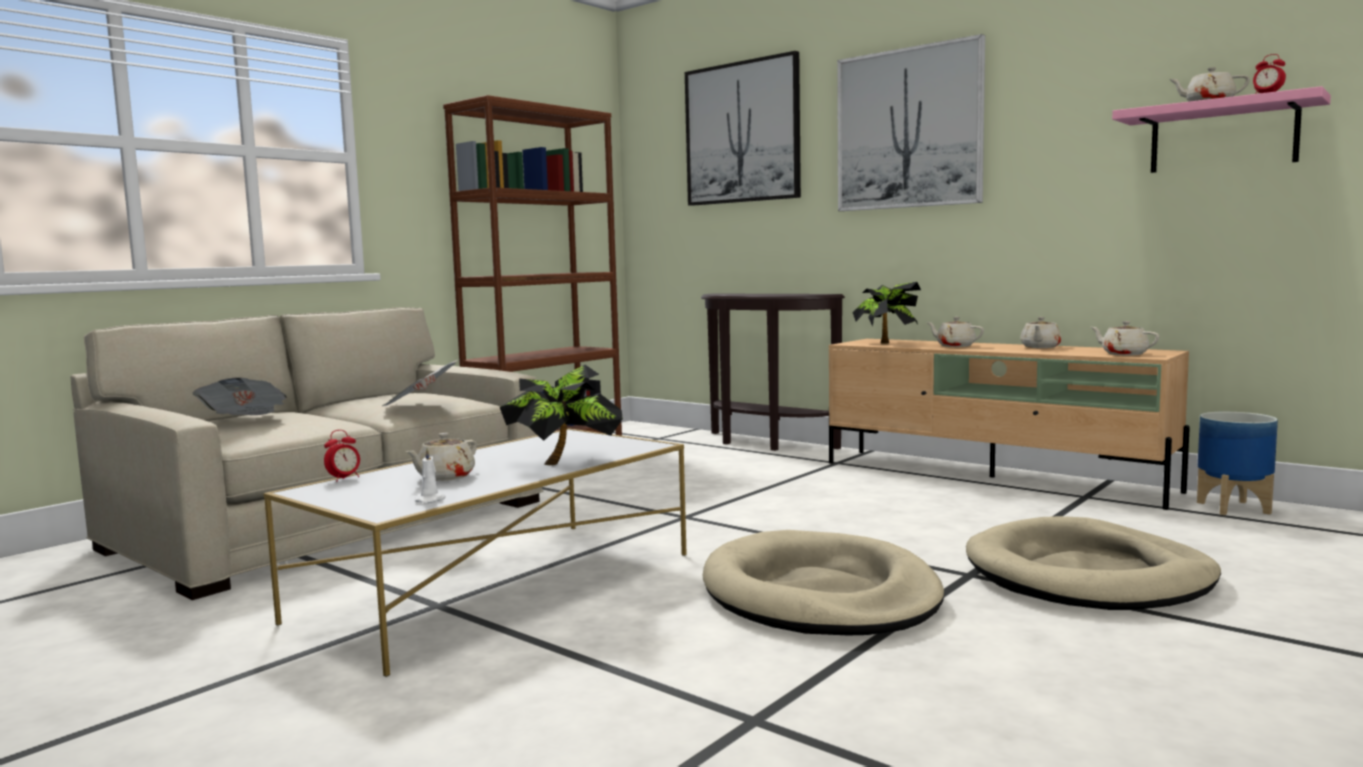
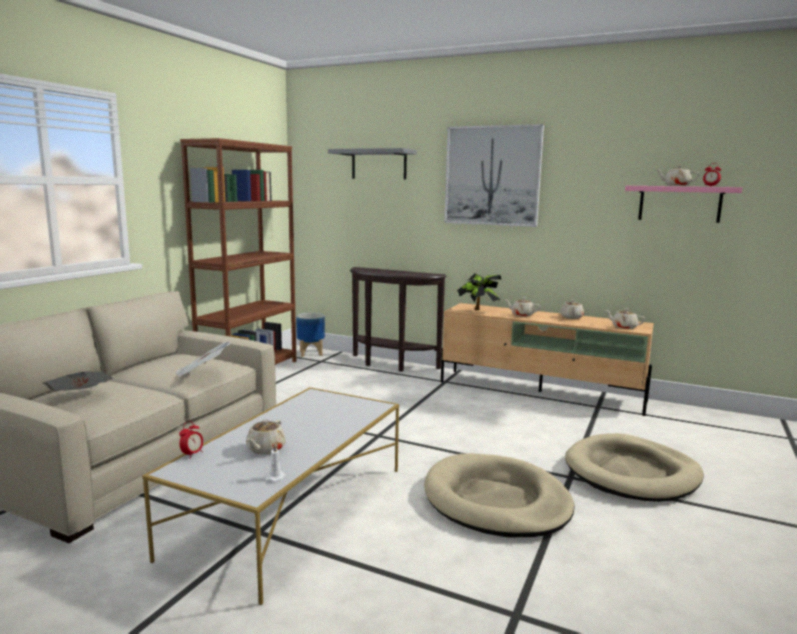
camera: 15 degrees left, 5 degrees up
(565, 463) = (337, 428): potted plant -> none
(742, 132) = (379, 164): picture -> grey shelf
(1234, 508) = (676, 413): planter -> planter (311, 353)

